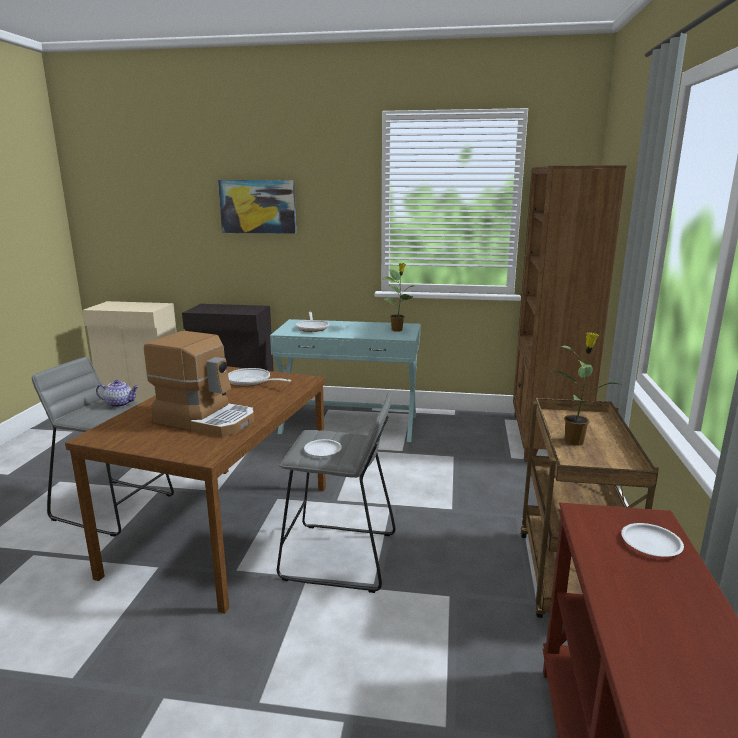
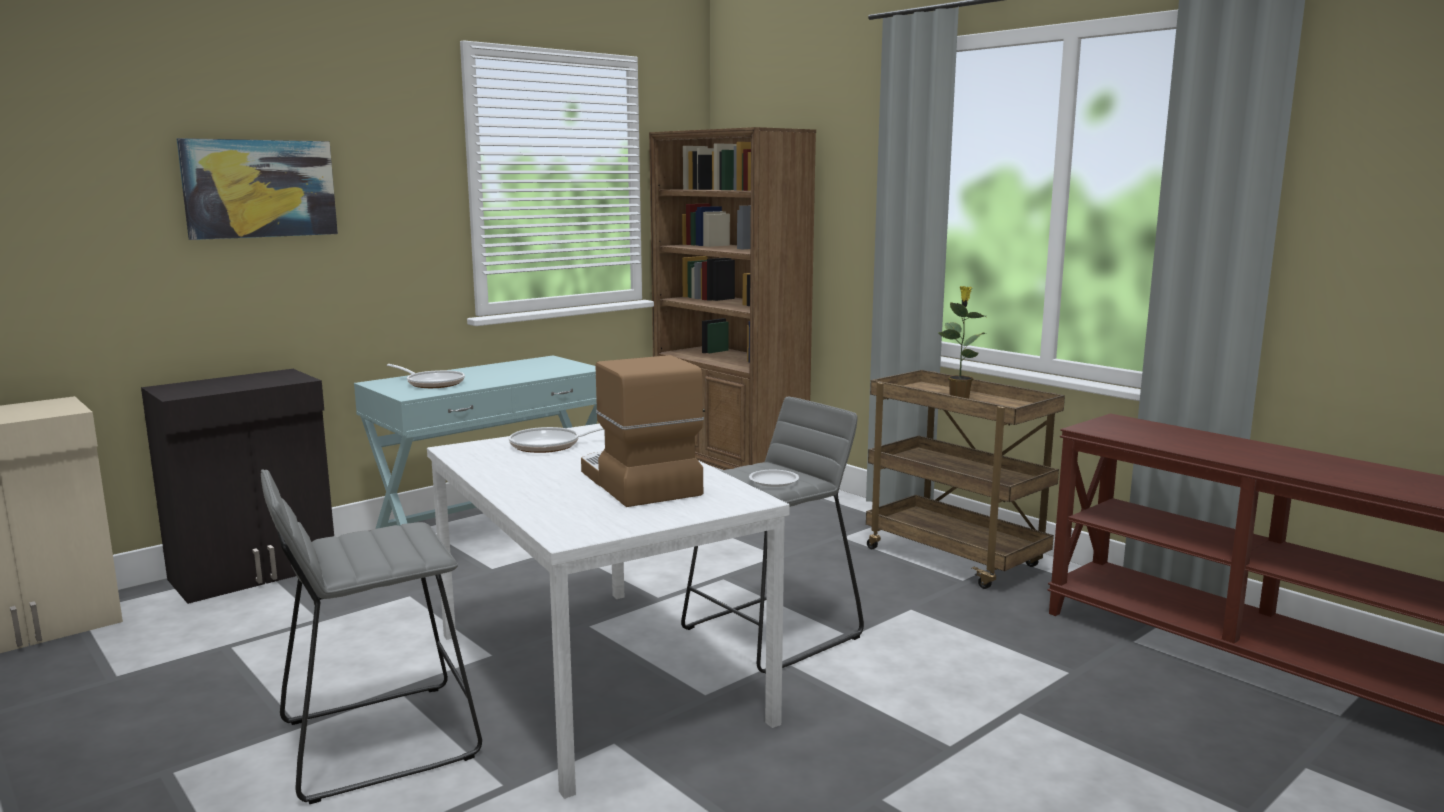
camera: 50 degrees left, 5 degrees down
(120, 404) = (377, 534): teapot -> none
(206, 419) = (637, 482): coffee machine -> coffee machine turned 90 degrees counterclockwise
(224, 529) = (600, 676): brown dining table -> white dining table
(398, 330) = (552, 365): potted plant -> none
(650, 543) = (1147, 428): white plate -> none

